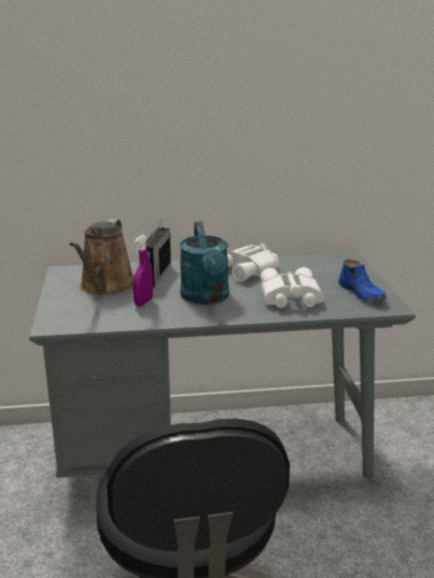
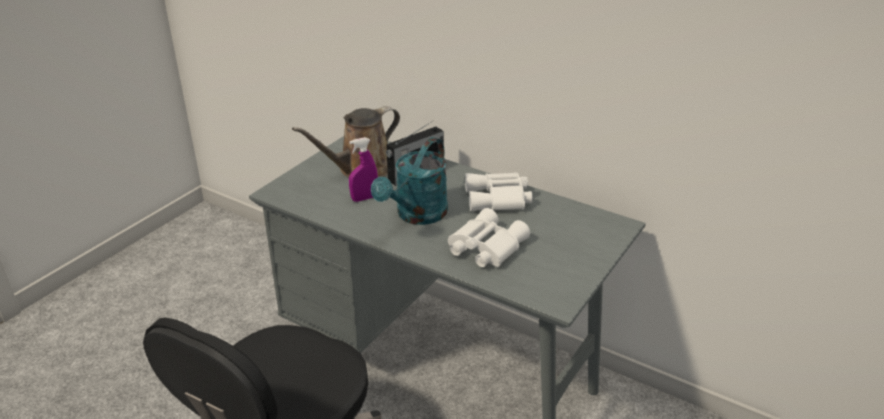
camera: 40 degrees right, 10 degrees up
(362, 294) = (558, 275): blue shoe -> none

